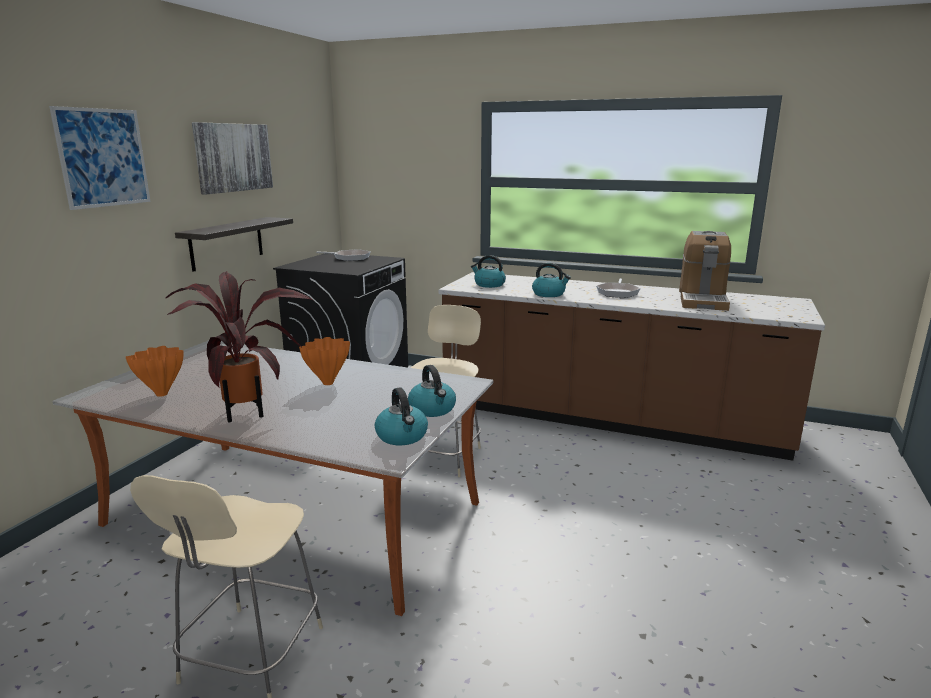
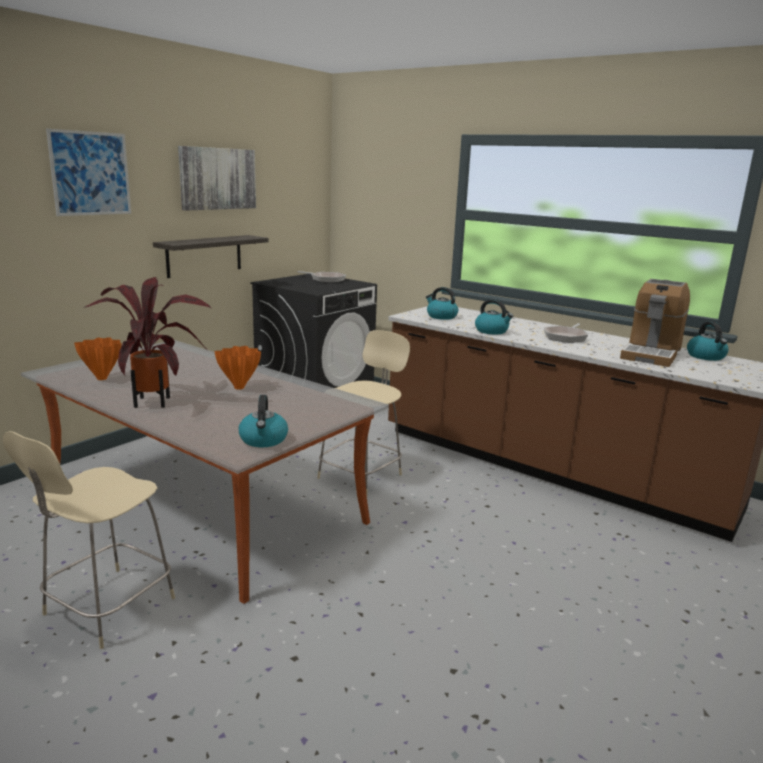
camera: 15 degrees right, 0 degrees up
(432, 409) = (309, 422): kettle -> kettle (706, 356)

